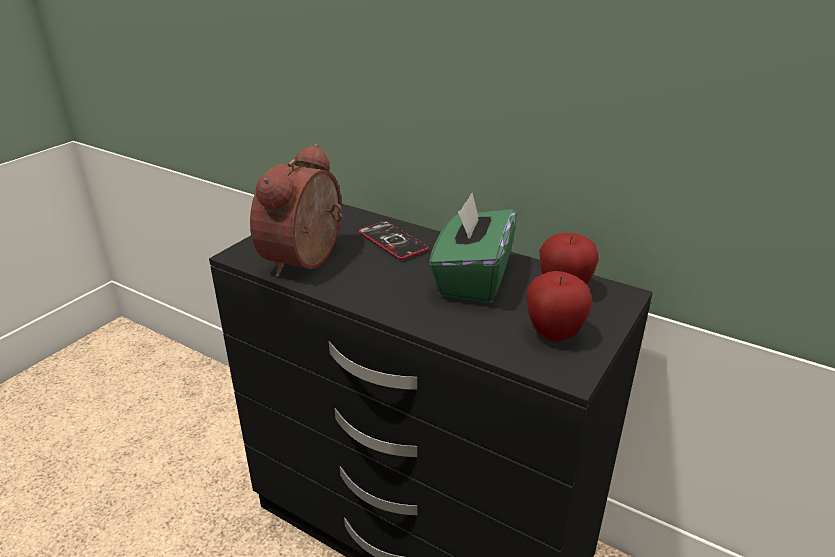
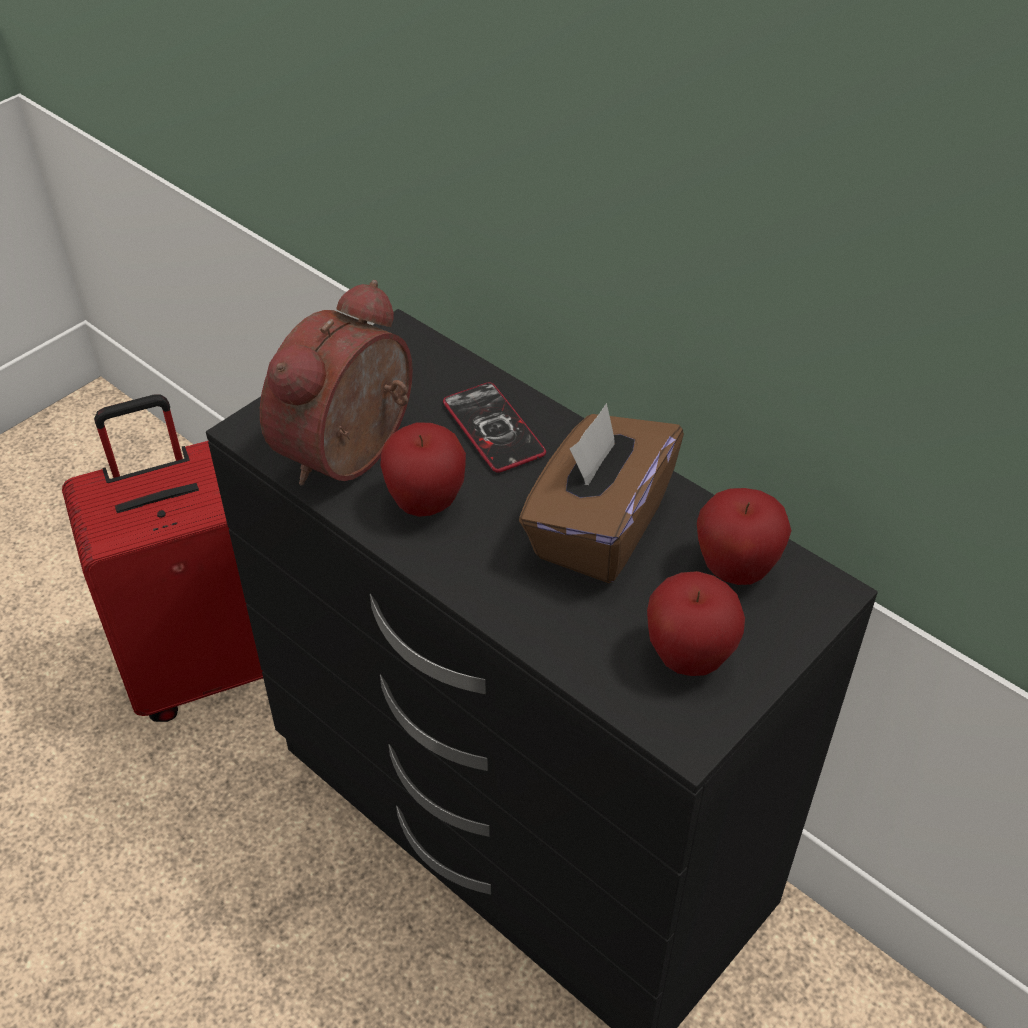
camera: 10 degrees right, 15 degrees up
(201, 463) = (207, 665): none -> red suitcase
(360, 278) = (426, 503): none -> apple
(472, 279) = (598, 527): green tissue box -> brown tissue box

